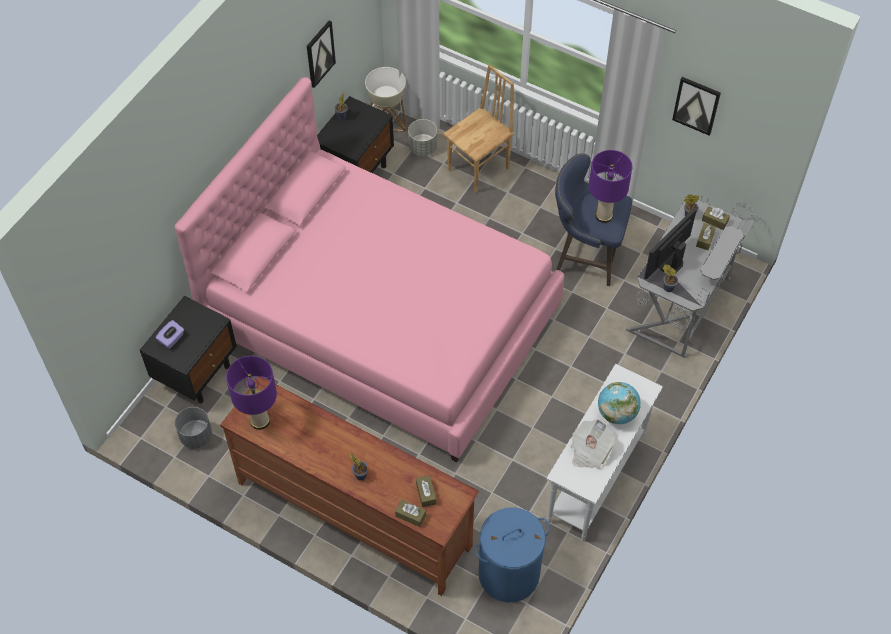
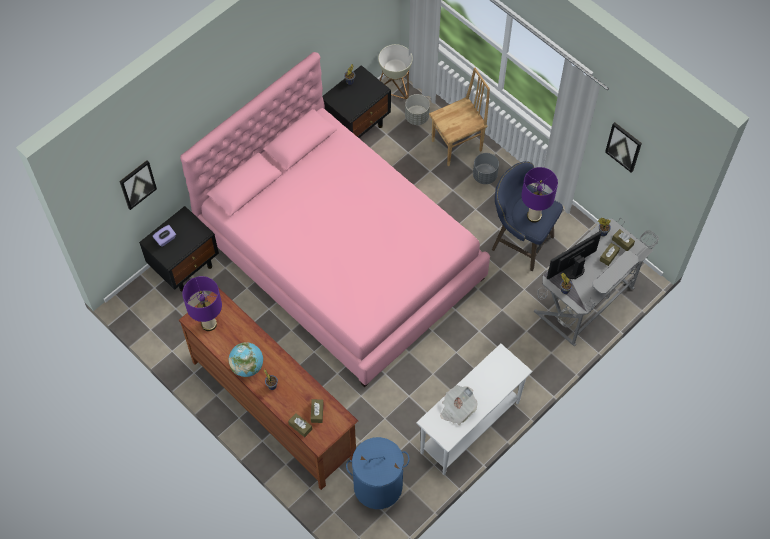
camera: 15 degrees right, 5 degrees up
(196, 436) = (171, 317): grey planter -> grey planter (484, 175)
(319, 53) = (335, 33): picture -> picture (137, 184)
(617, 413) = (488, 384): globe -> globe (247, 366)

